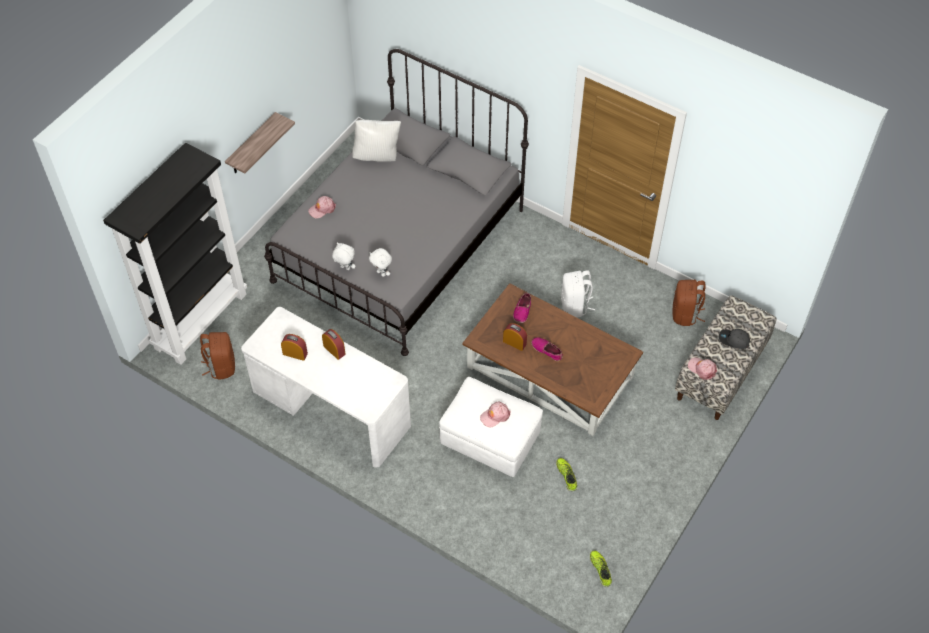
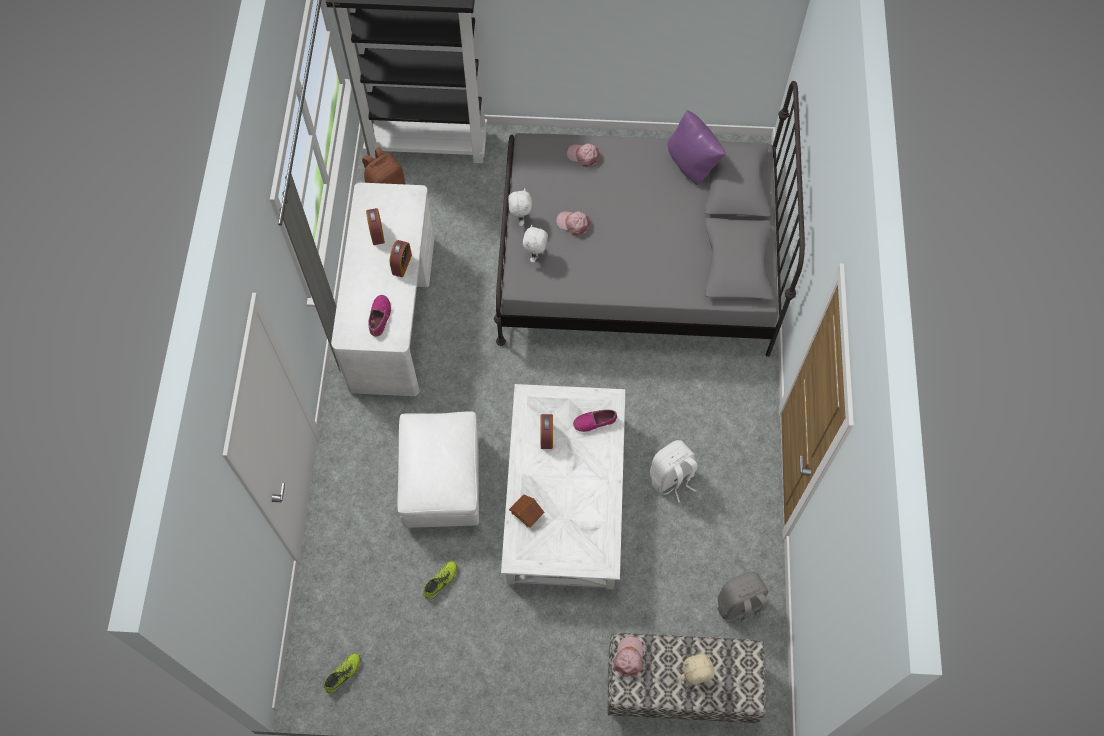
camera: 60 degrees right, 10 degrees up
(252, 145) = (587, 40): shelf -> none
(377, 156) = (692, 165): white pillow -> purple pillow
(495, 416) = (434, 464): pink cap -> pink cap (573, 224)
(547, 350) = (556, 474): shoe -> shoe (379, 317)
(548, 372) = (563, 496): brown coffee table -> white coffee table
(564, 381) = (526, 513): none -> toy house
(685, 314) = (739, 607): brown backpack -> grey backpack
(733, 340) = (694, 676): grey cap -> beige plush toy

